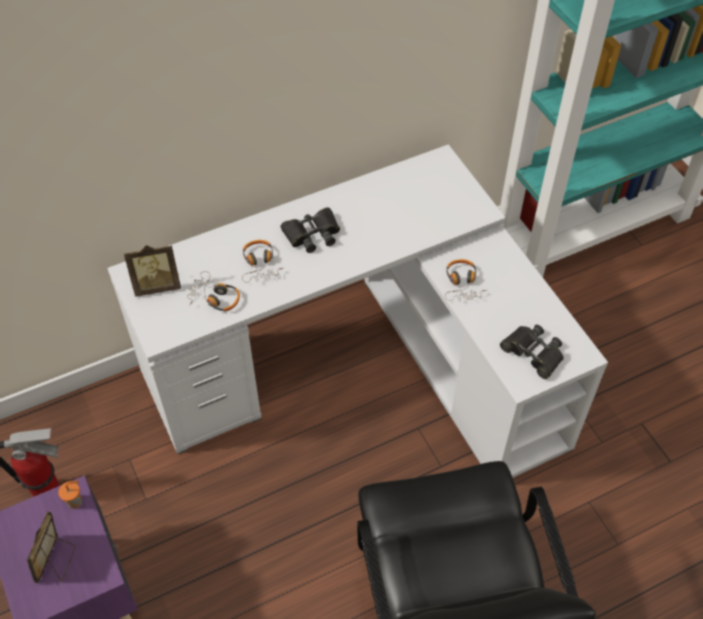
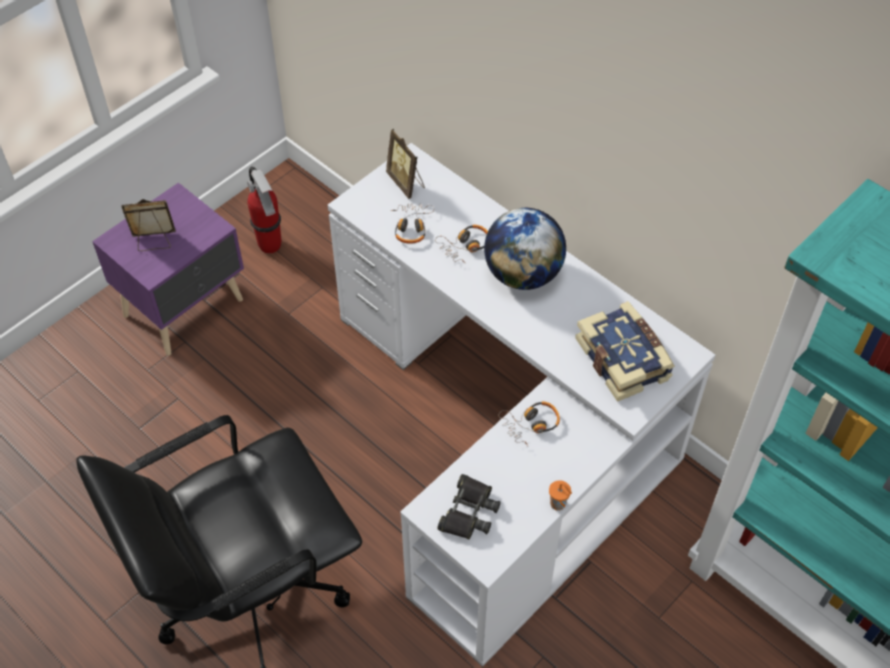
camera: 70 degrees right, 0 degrees up
(76, 502) = (209, 232): orange cup -> orange cup (558, 504)
(312, 234) = (523, 274): black binoculars -> globe
(430, 198) = (624, 359): none -> book

